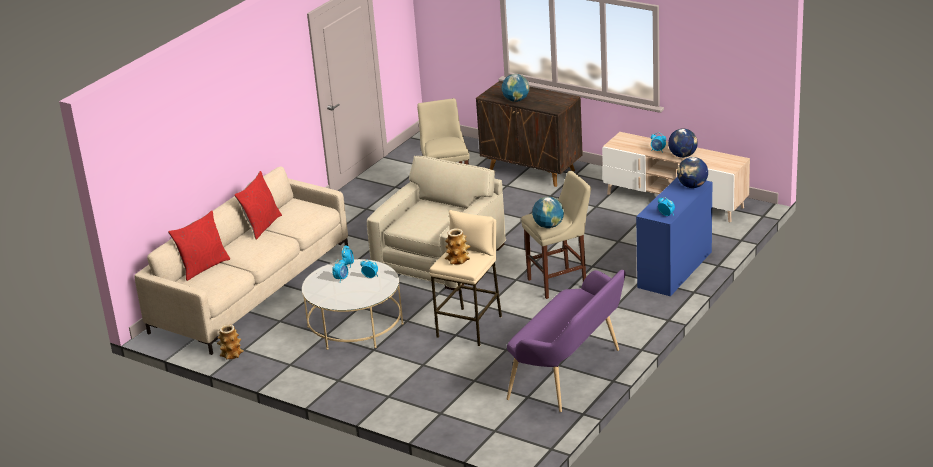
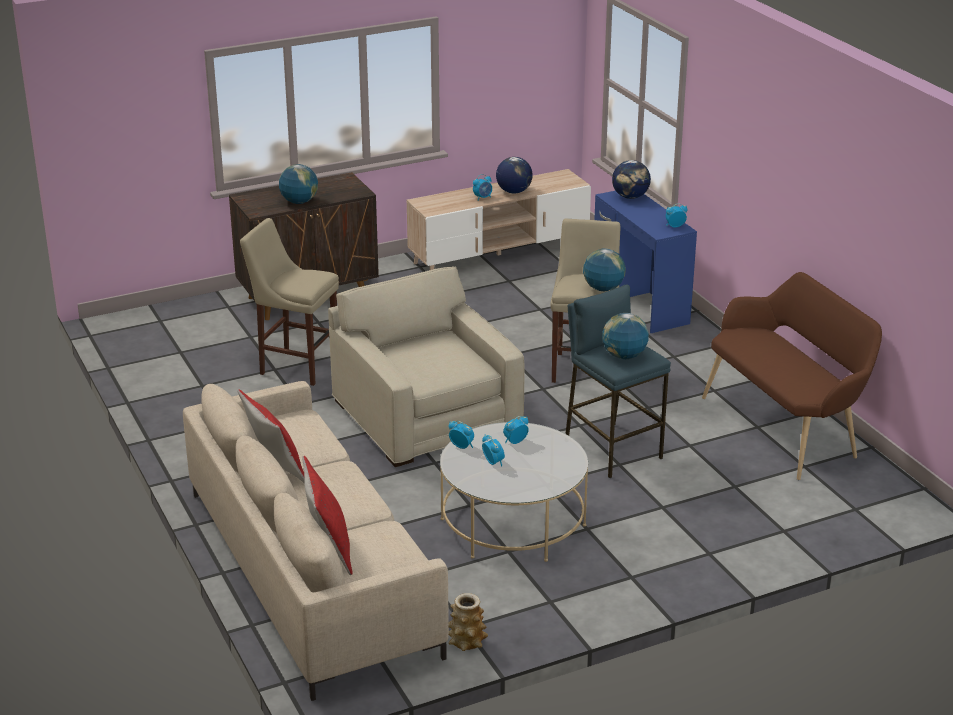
camera: 60 degrees left, 0 degrees up
(458, 260) = (624, 356): vase -> globe
(470, 326) = (612, 449): beige stool -> blue stool
(570, 375) = (785, 427): purple bench -> brown bench

